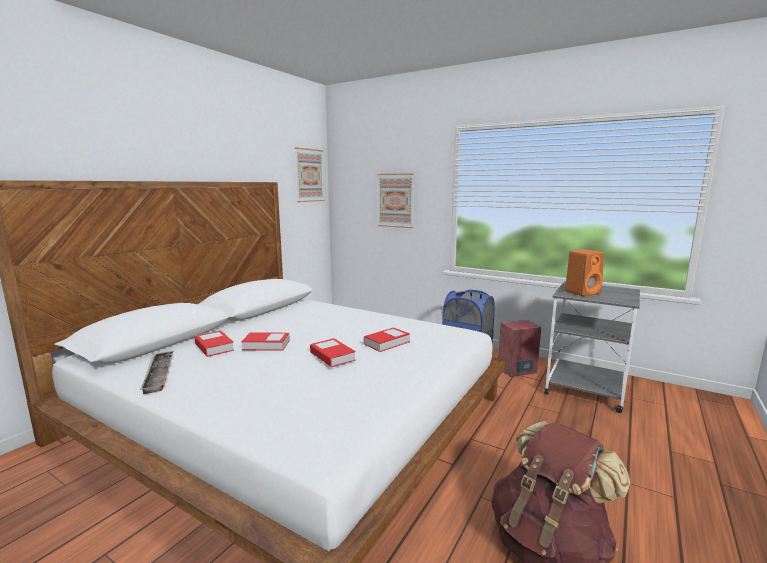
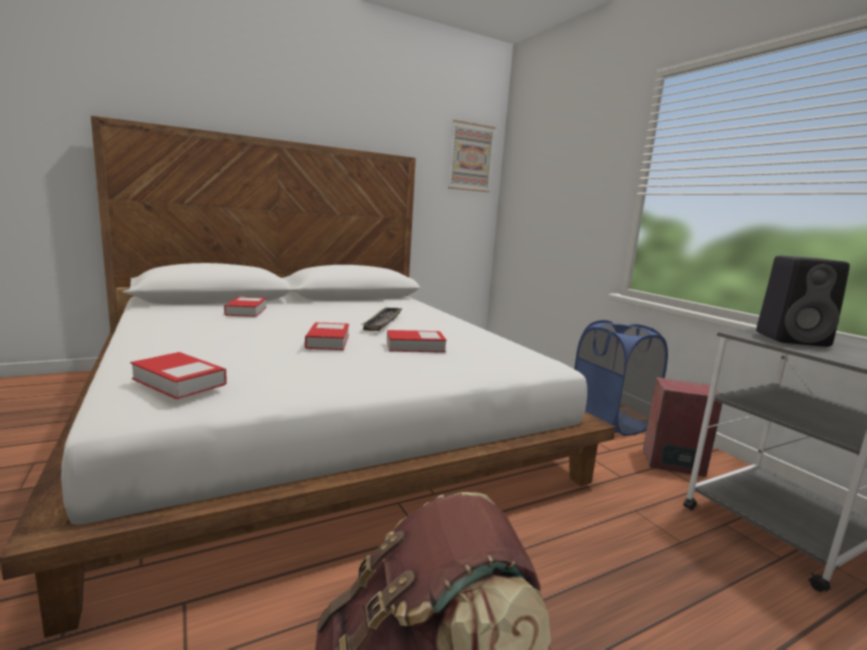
camera: 30 degrees right, 0 degrees up
(159, 375) = (163, 317): tray -> tray (383, 322)
(266, 345) = (289, 319): book -> book (179, 382)
(395, 200) = (567, 190): picture -> none
(582, 292) = (793, 339): orange speaker -> black speaker

